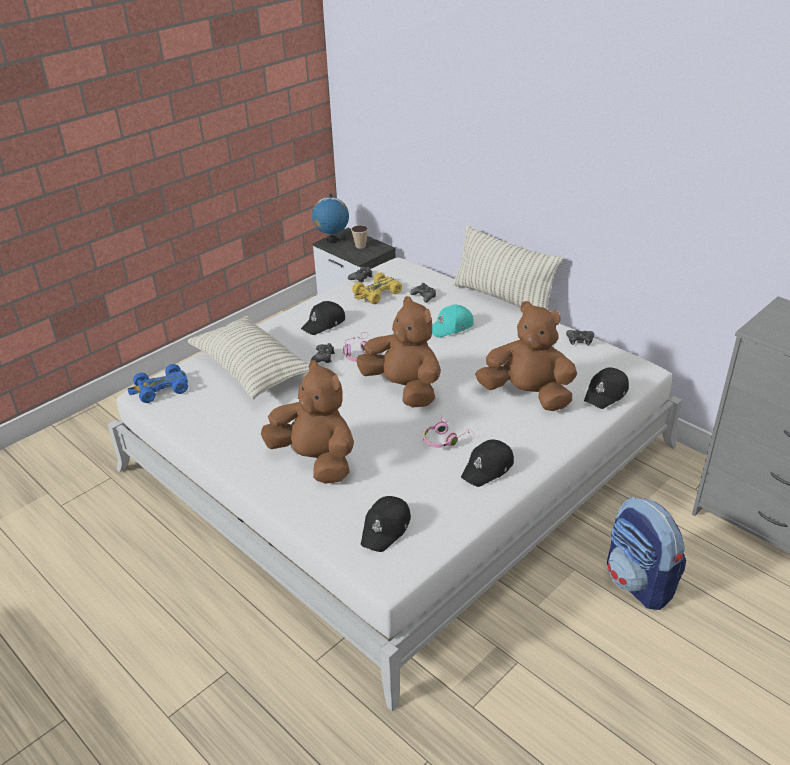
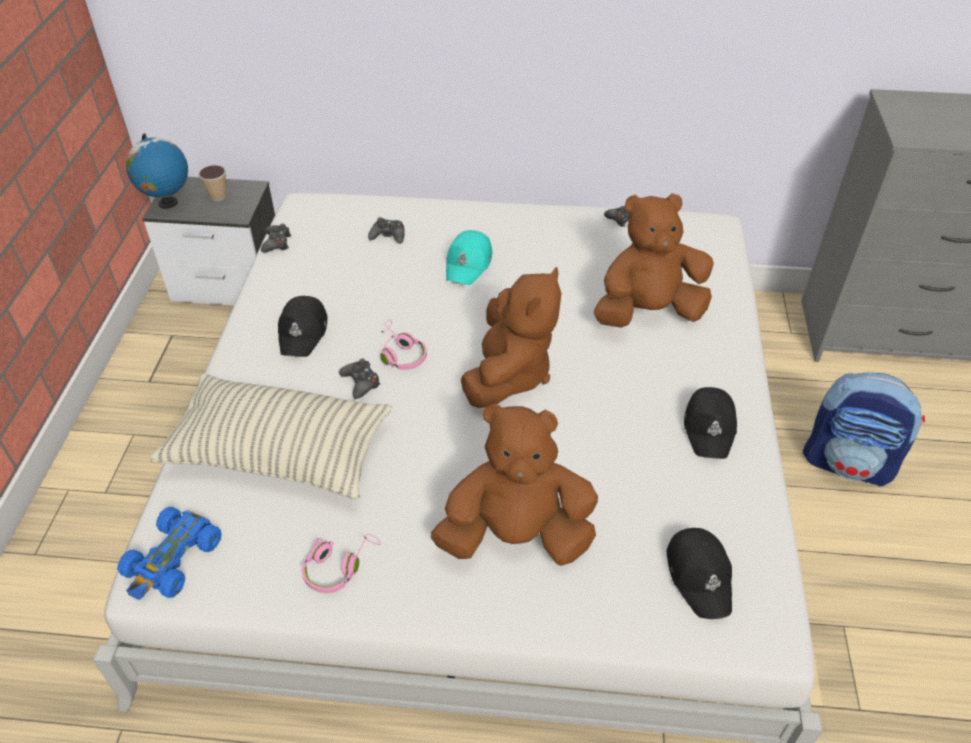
camera: 40 degrees left, 10 degrees up
(376, 294) = (324, 258): yellow toy car -> none
(404, 388) = (509, 374): brown plush toy -> brown plush toy turned 105 degrees clockwise
(446, 440) = (628, 417): pink headphones -> pink headphones (339, 566)
(502, 299) = (483, 200): pillow -> none
(606, 394) = (719, 271): black cap -> none

